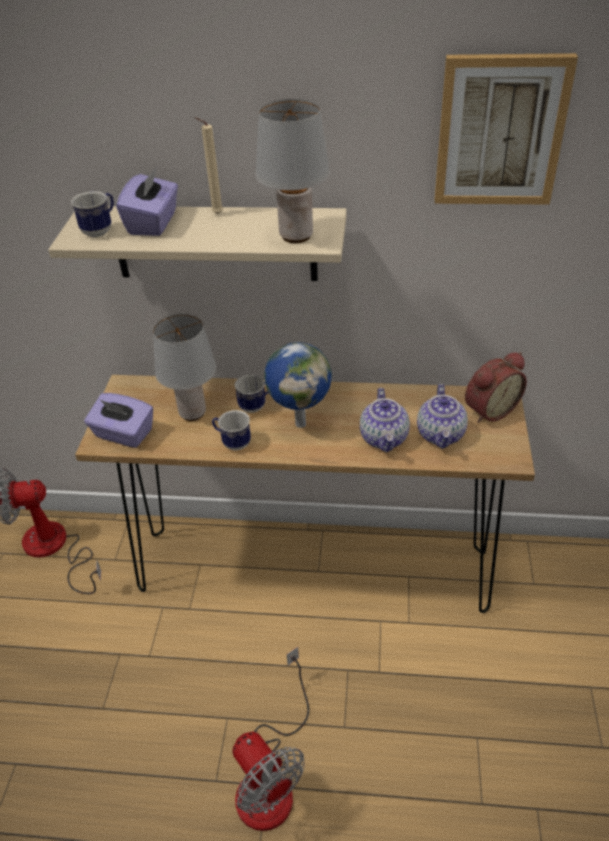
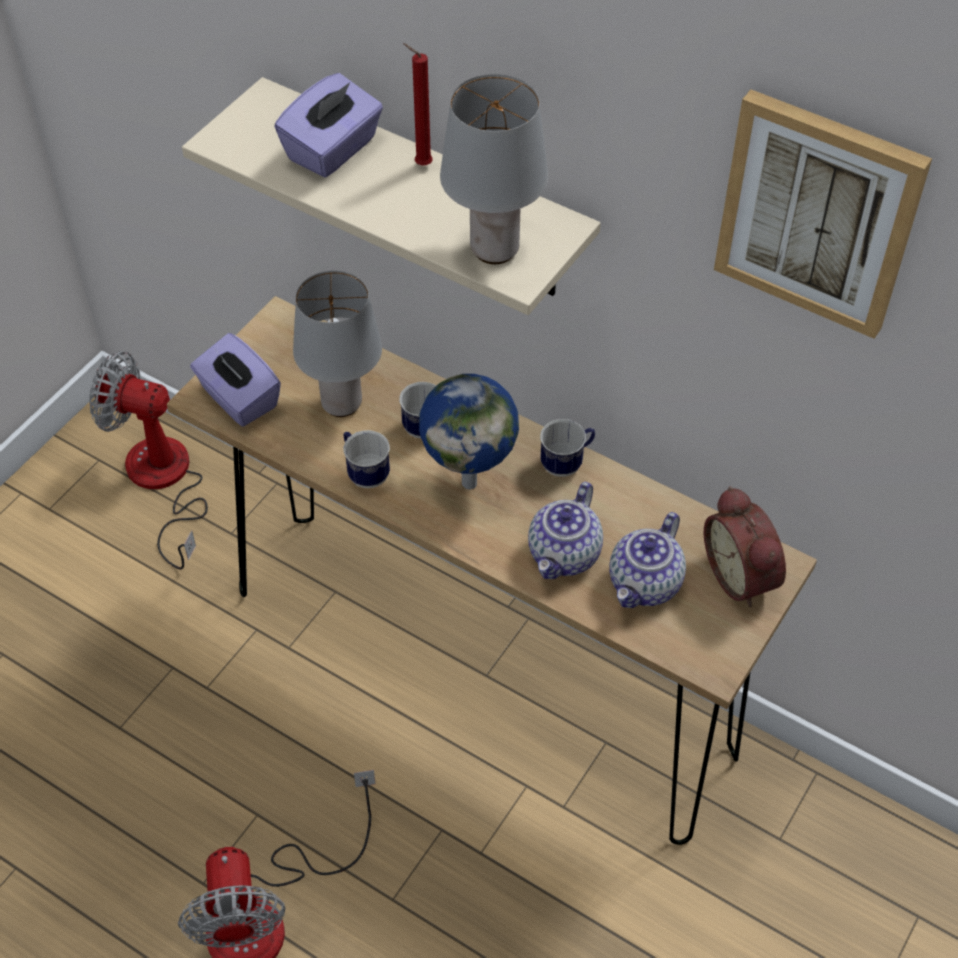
camera: 25 degrees right, 10 degrees up
(101, 230) = (262, 137): mug -> mug (567, 463)
(215, 214) = (420, 165): beige candle -> red candle
(489, 409) = (743, 575): alarm clock -> alarm clock turned 75 degrees clockwise

